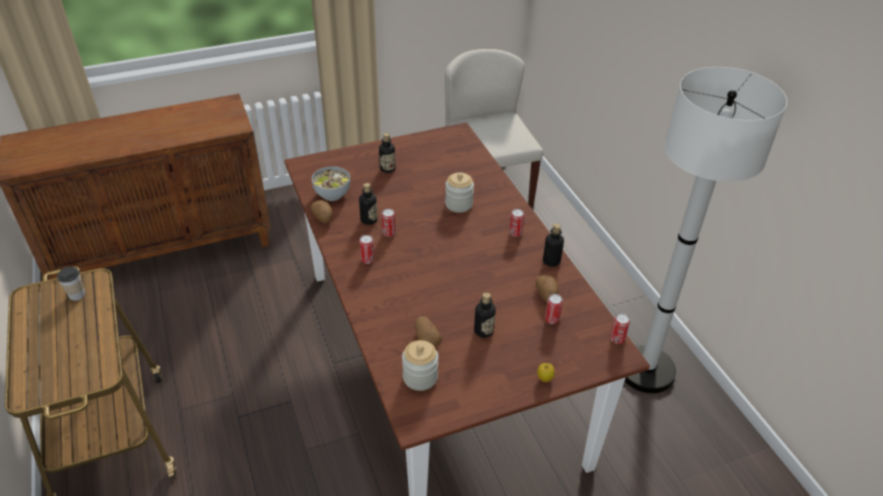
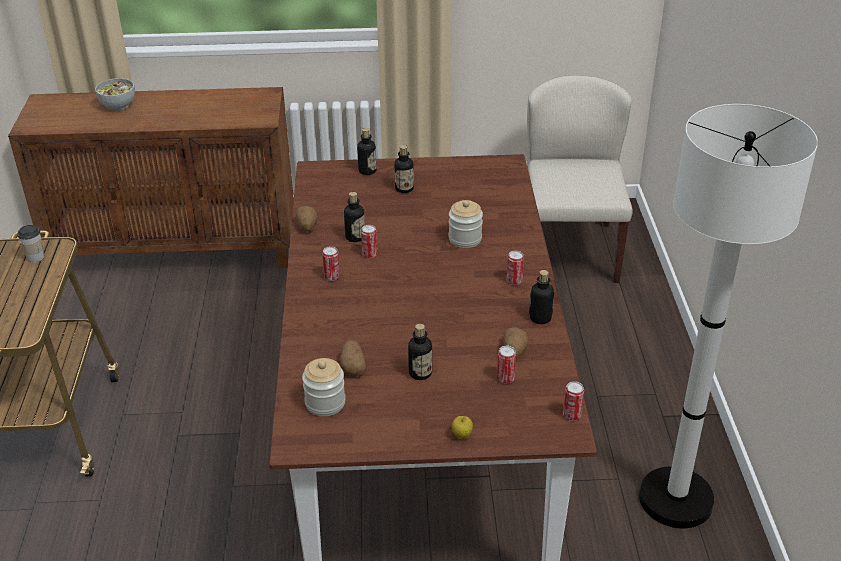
camera: 20 degrees right, 5 degrees down
(332, 194) = (329, 205): bowl -> bowl (118, 106)
(349, 158) = (367, 171): none -> bottle

